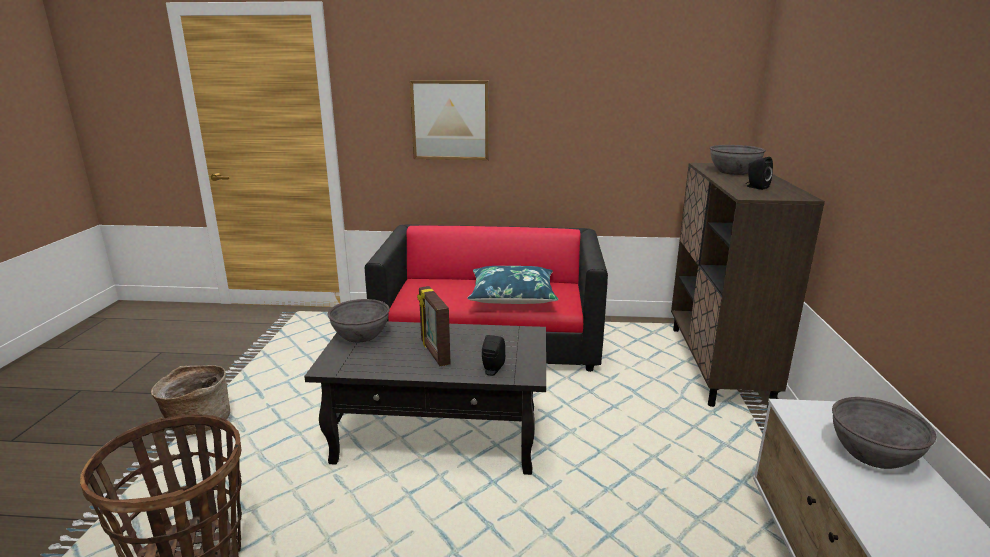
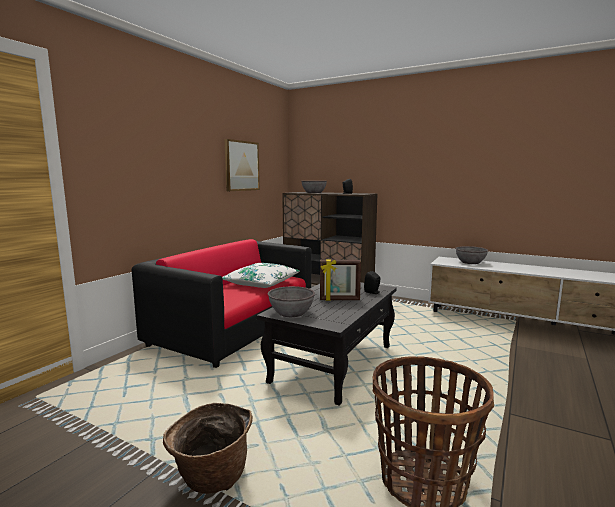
camera: 65 degrees left, 10 degrees down
(450, 120) = (161, 171): picture -> picture (241, 166)
(512, 296) = (261, 283): blue pillow -> white pillow

